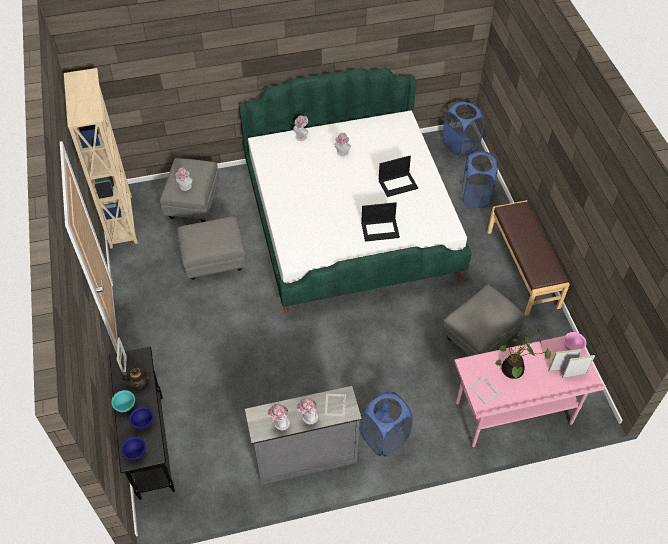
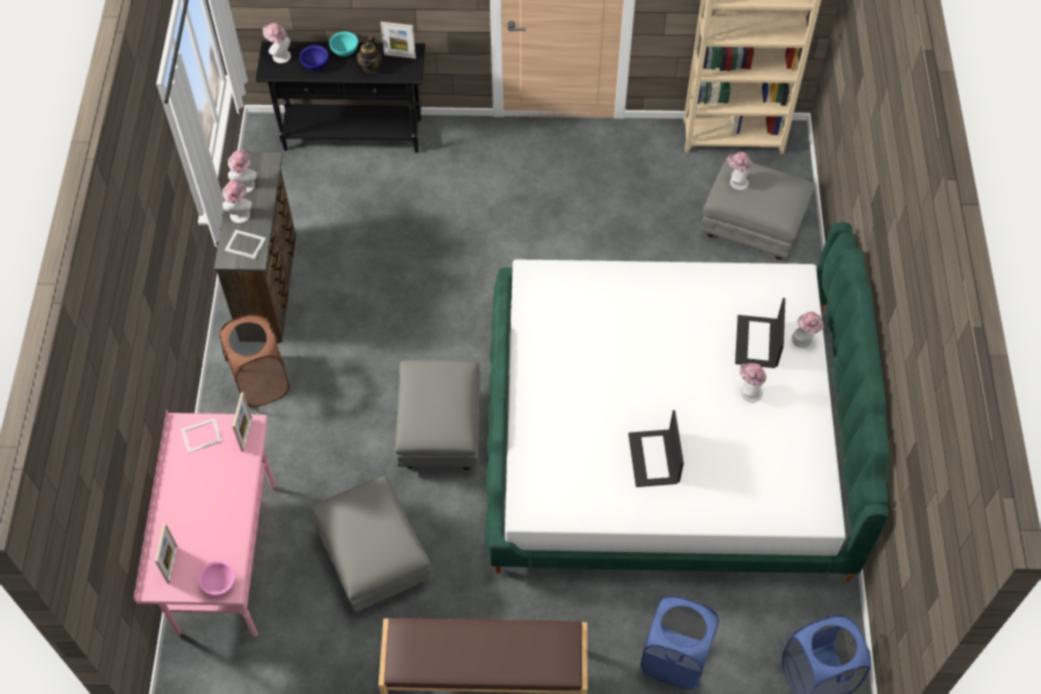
camera: 105 degrees right, 5 degrees up
(135, 452) = (279, 55): blue bowl -> hat
(214, 260) = (627, 238): grey ottoman -> grey ottoman (440, 433)
(305, 458) = (270, 286): grey dresser -> brown dresser
(380, 229) = (559, 405): laptop -> laptop (758, 342)
(384, 437) = (261, 382): blue laundry basket -> brown laundry basket
(512, 372) = (214, 483): potted plant -> none
(560, 369) = (190, 550): picture frame -> picture frame (246, 435)

